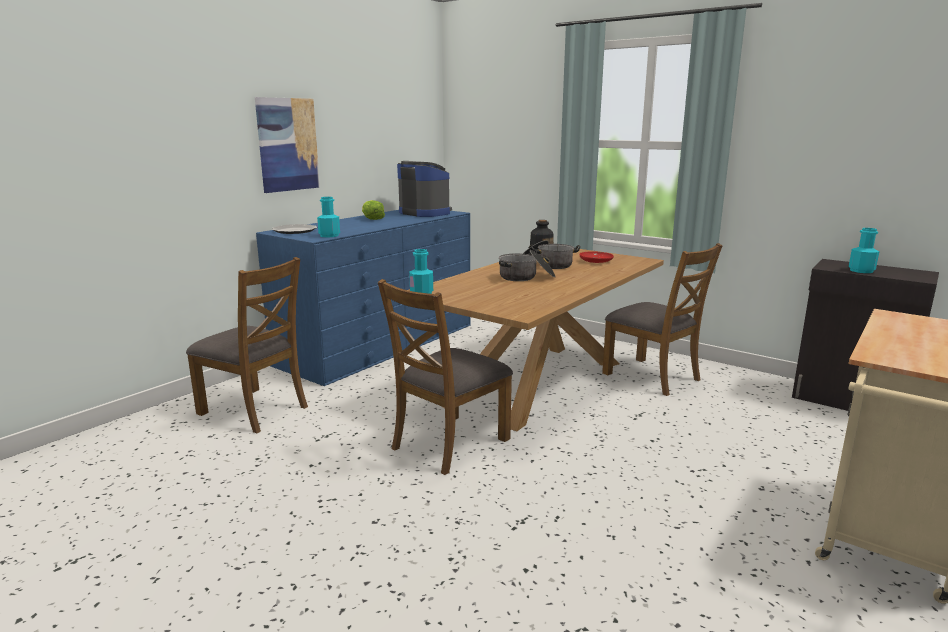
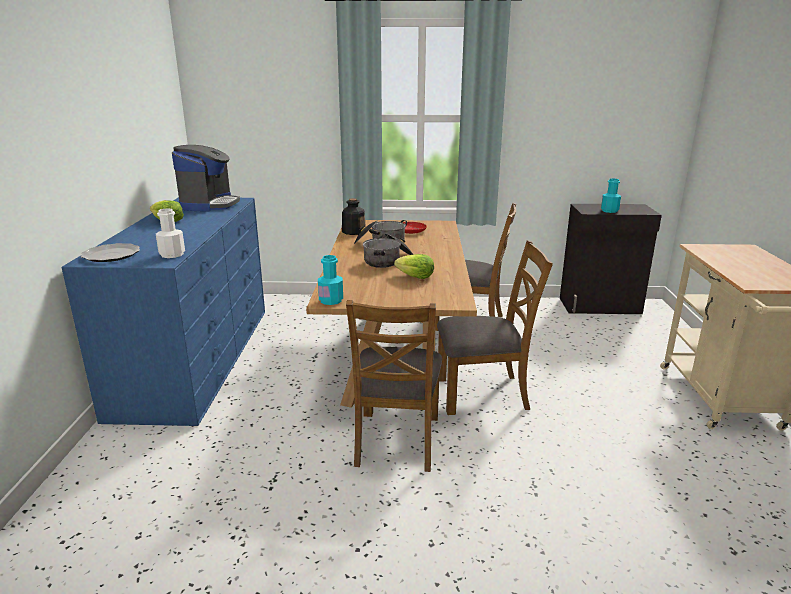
camera: 35 degrees left, 5 degrees up
(255, 410) = (152, 483): brown chair -> brown chair (483, 393)
(288, 144) = (70, 147): picture -> none
(329, 235) = (172, 254): turquoise bottle -> white bottle
(425, 213) = (209, 204): coffee machine -> coffee machine turned 90 degrees clockwise
(525, 291) = (415, 277): none -> lettuce

